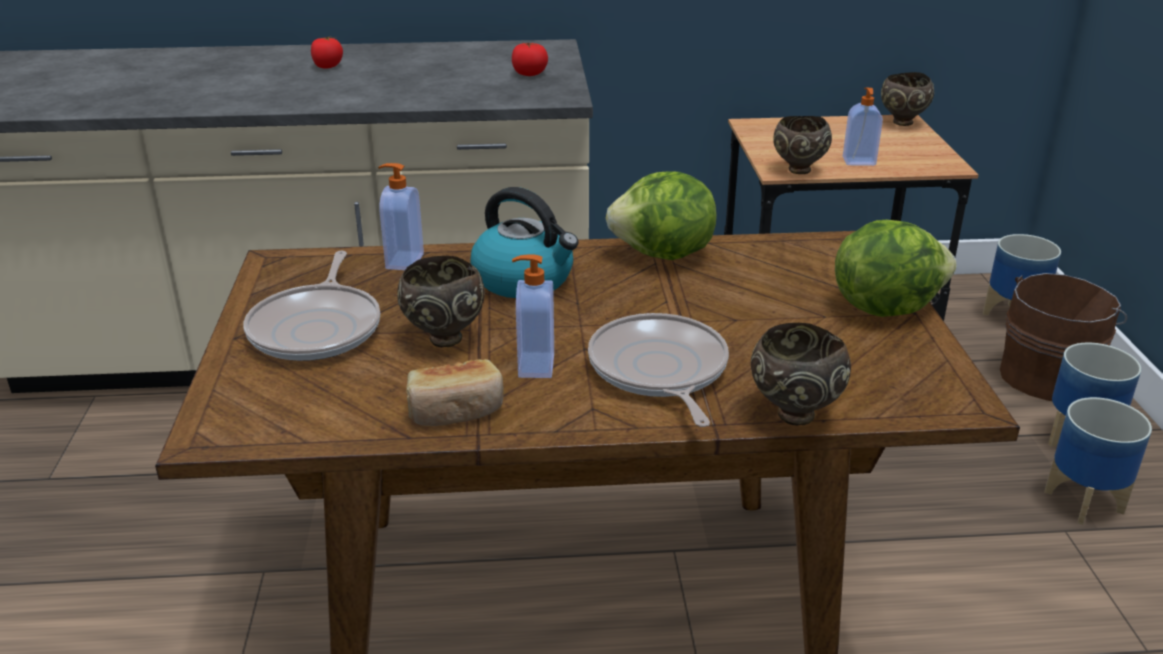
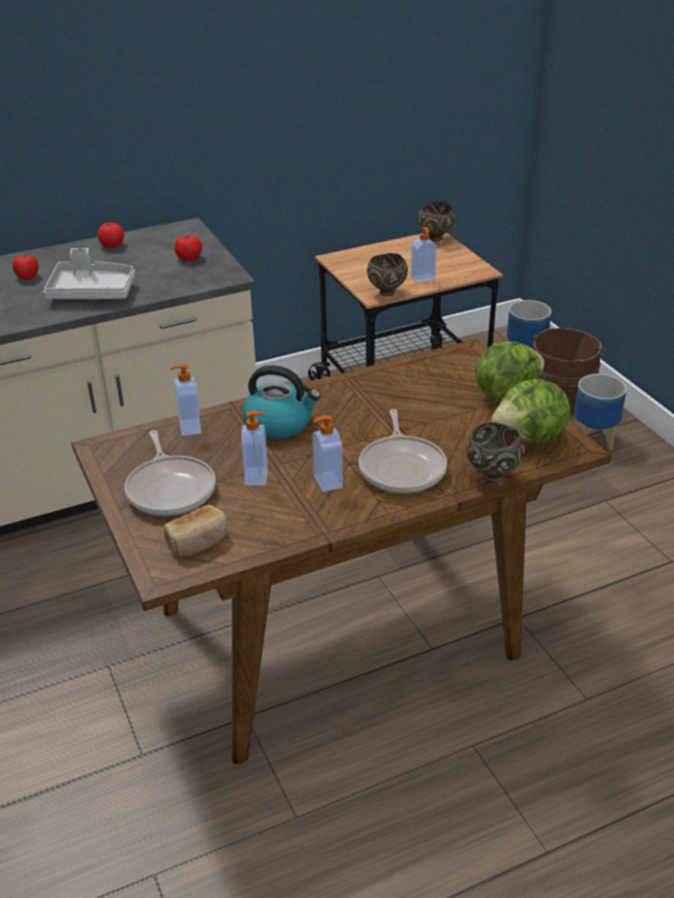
camera: 20 degrees left, 5 degrees up
(385, 89) = (92, 292): none -> grey tray
(443, 338) = (257, 477): brown bowl -> soap dispenser
(451, 51) = (112, 245): none -> tomato
(455, 410) = (300, 522): bread -> bread (198, 541)
(659, 371) = (402, 468): frying pan -> frying pan turned 150 degrees counterclockwise
(663, 255) = (356, 386): lettuce -> lettuce (530, 438)
(1084, 501) = (610, 479): planter -> none

